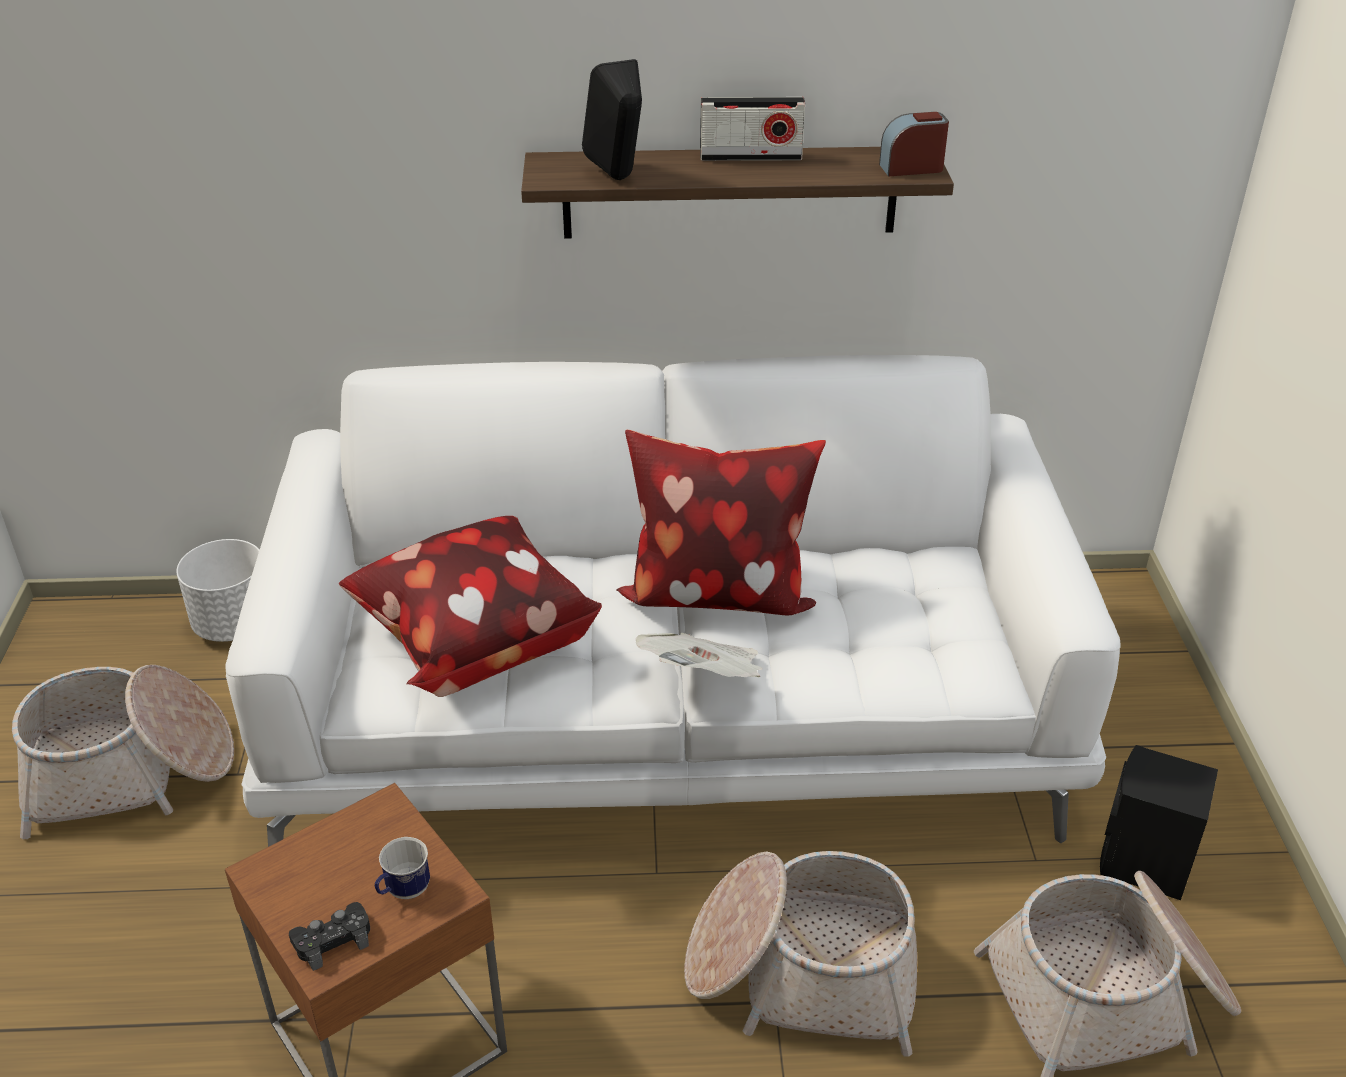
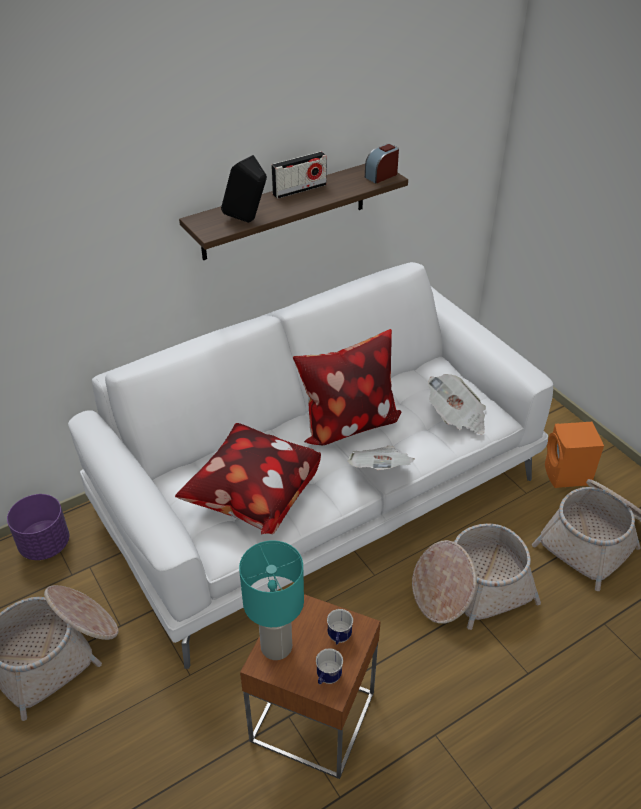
camera: 30 degrees left, 5 degrees up
(235, 624) = (45, 544): white planter -> purple planter
(305, 860) = (277, 647): none -> turquoise table lamp
(333, 940) = (327, 678): black game controller -> mug
(913, 650) = (456, 417): none -> newspaper
(1143, 864) = (567, 475): black speaker -> orange speaker

